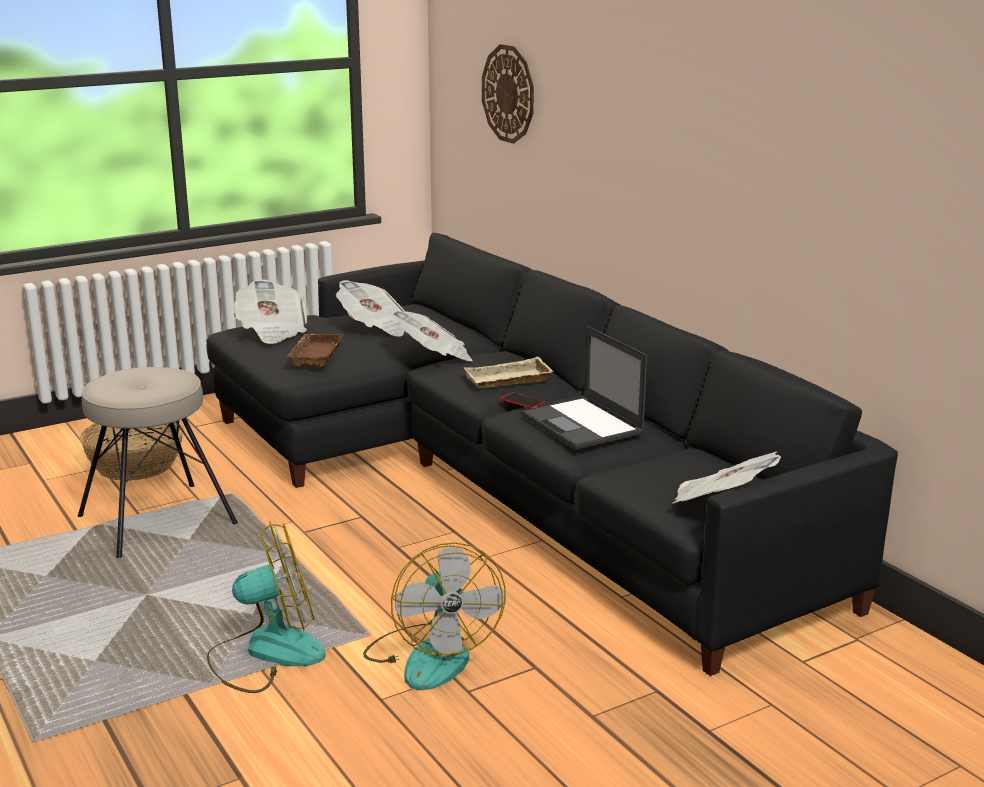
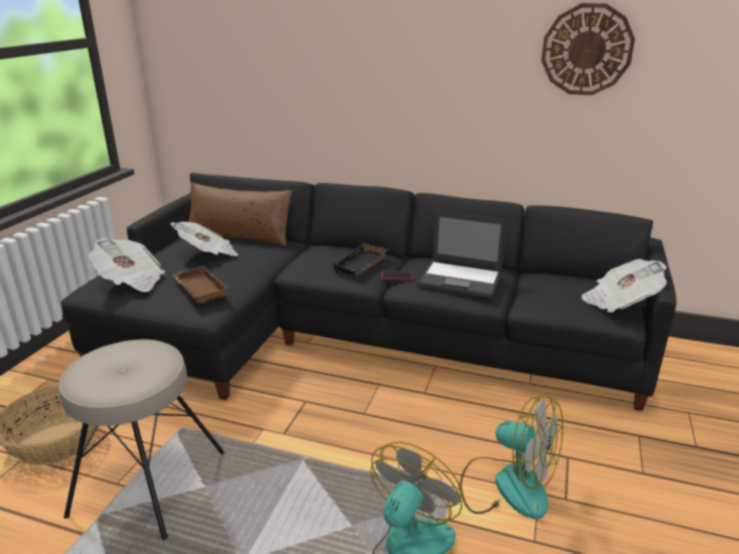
camera: 40 degrees left, 5 degrees up
(434, 356) = (285, 262): newspaper -> none
(440, 320) = (239, 236): none -> brown pillow
(507, 381) = (362, 265): beige tray -> black tray
(508, 93) = (246, 56): wall clock -> wall clock (586, 50)

